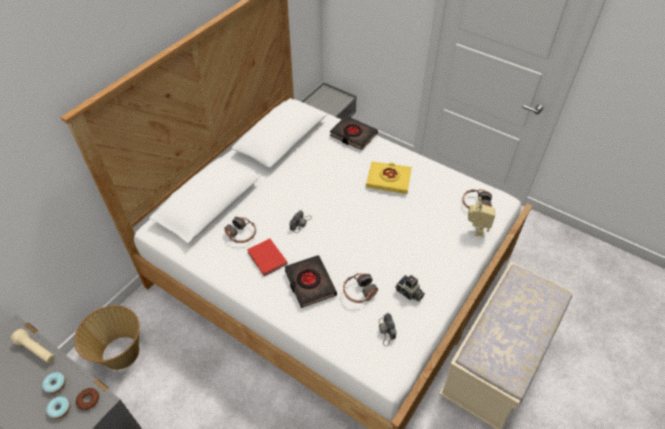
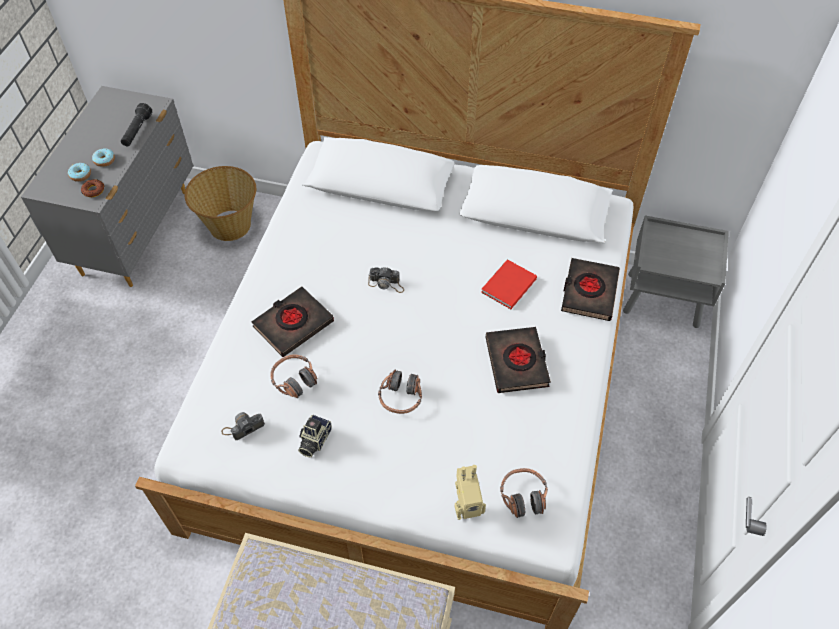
camera: 70 degrees right, 5 degrees up
(37, 350) = (137, 131): beige flashlight -> black flashlight
(241, 234) = (344, 232): headphones -> headphones (401, 397)
(267, 259) = (316, 269): red book -> red book (507, 286)
(388, 180) = (517, 362): yellow book -> black book

